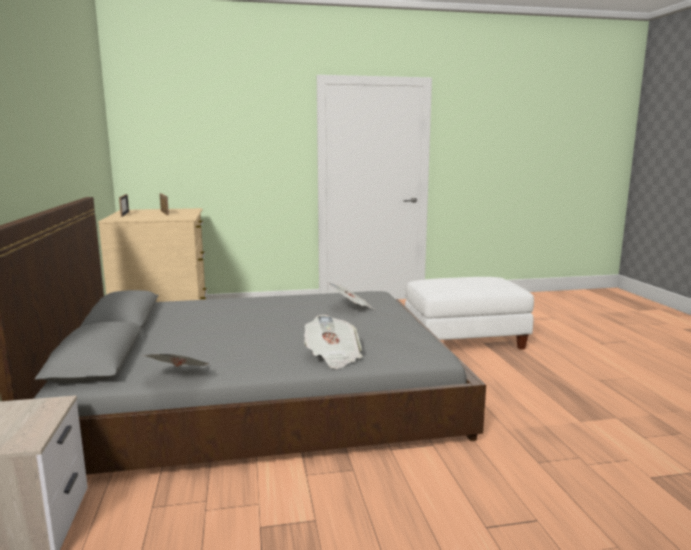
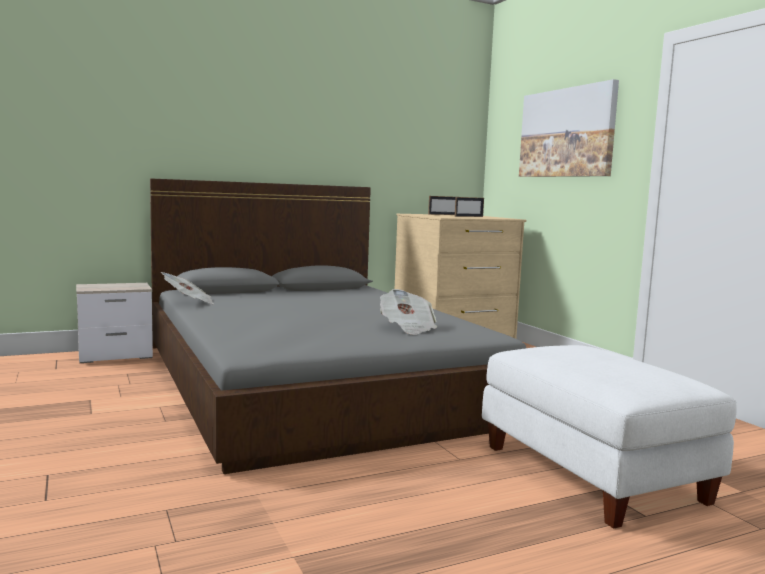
camera: 75 degrees right, 5 degrees down
(229, 135) = (566, 133): none -> picture
(333, 357) = (236, 326): newspaper -> none

